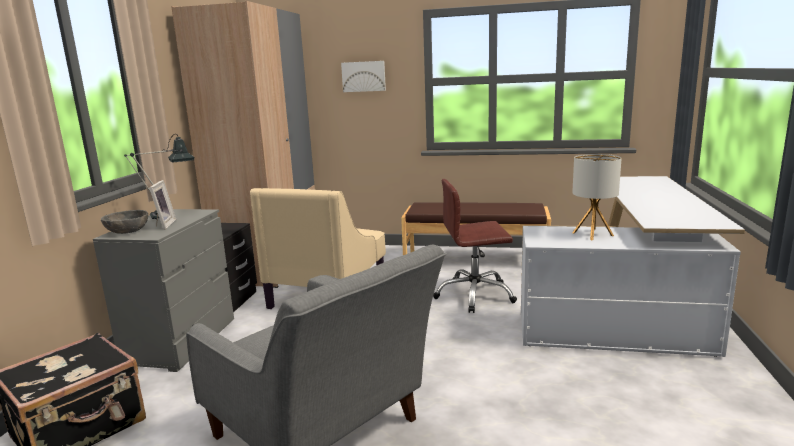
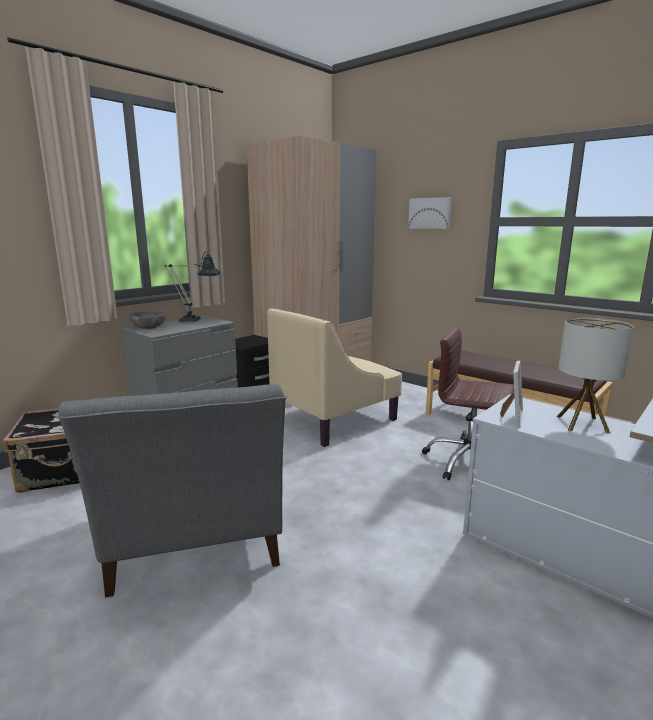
camera: 30 degrees right, 0 degrees up
(163, 225) = (177, 327): picture frame -> picture frame (510, 418)

